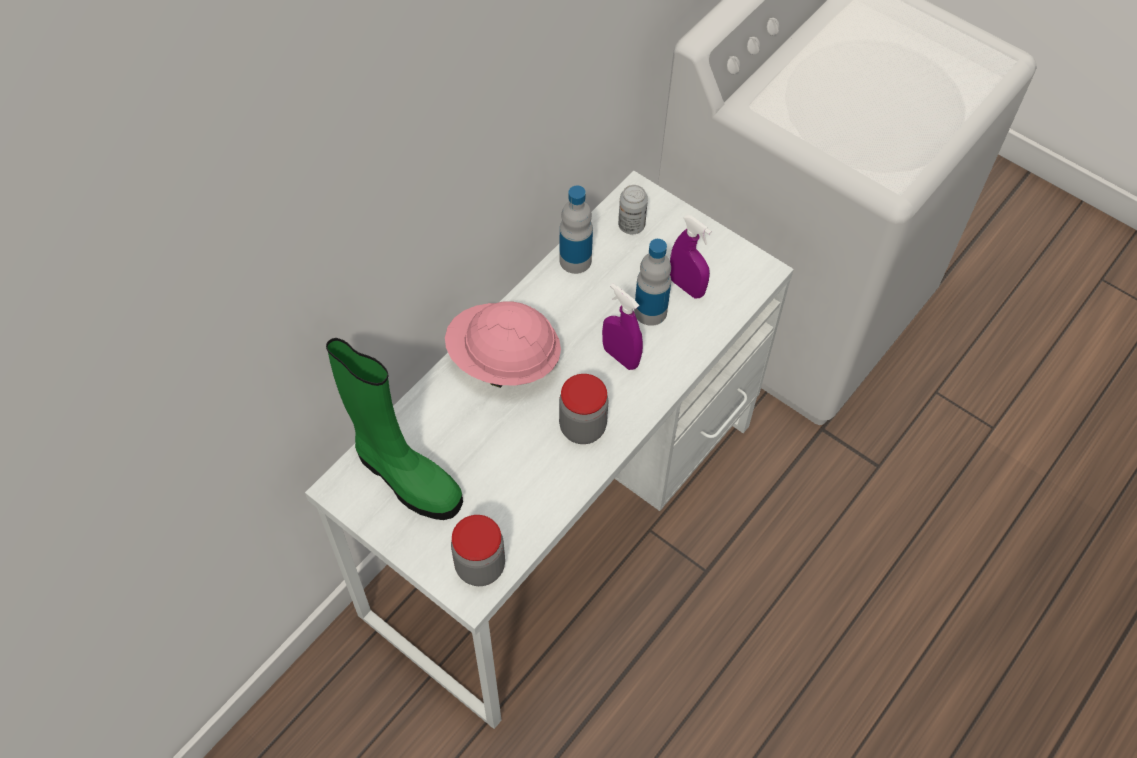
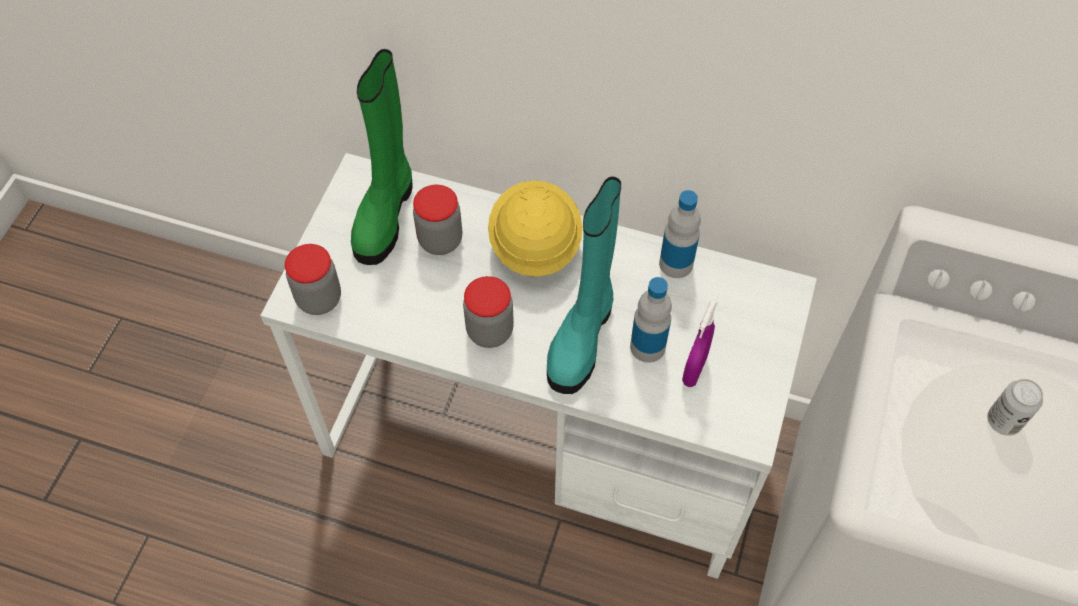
camera: 70 degrees right, 0 degrees up
(460, 437) = (440, 240): none -> jar
(503, 360) = (534, 244): pink hard hat -> yellow hard hat
(620, 357) = (582, 337): purple spray bottle -> turquoise boot
(631, 225) = (744, 297): can -> can (1003, 421)

